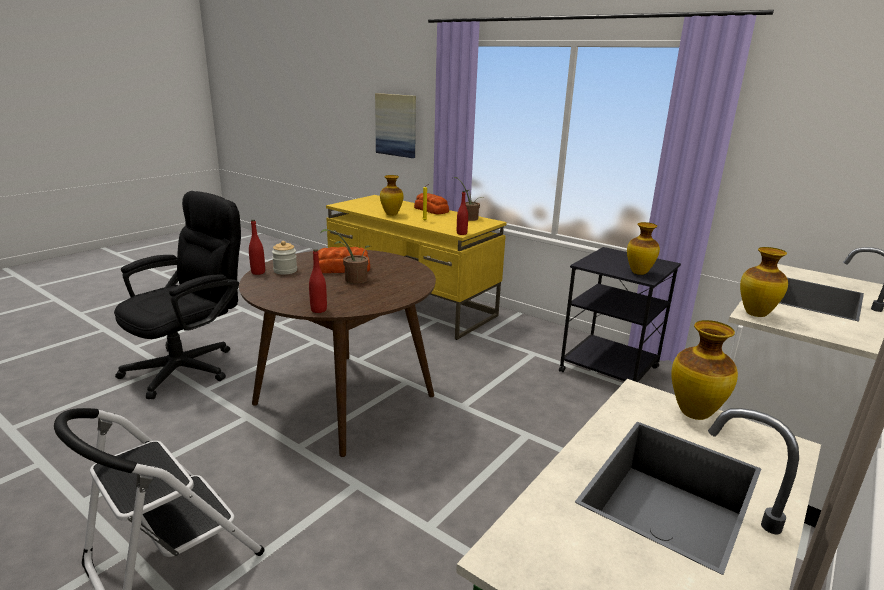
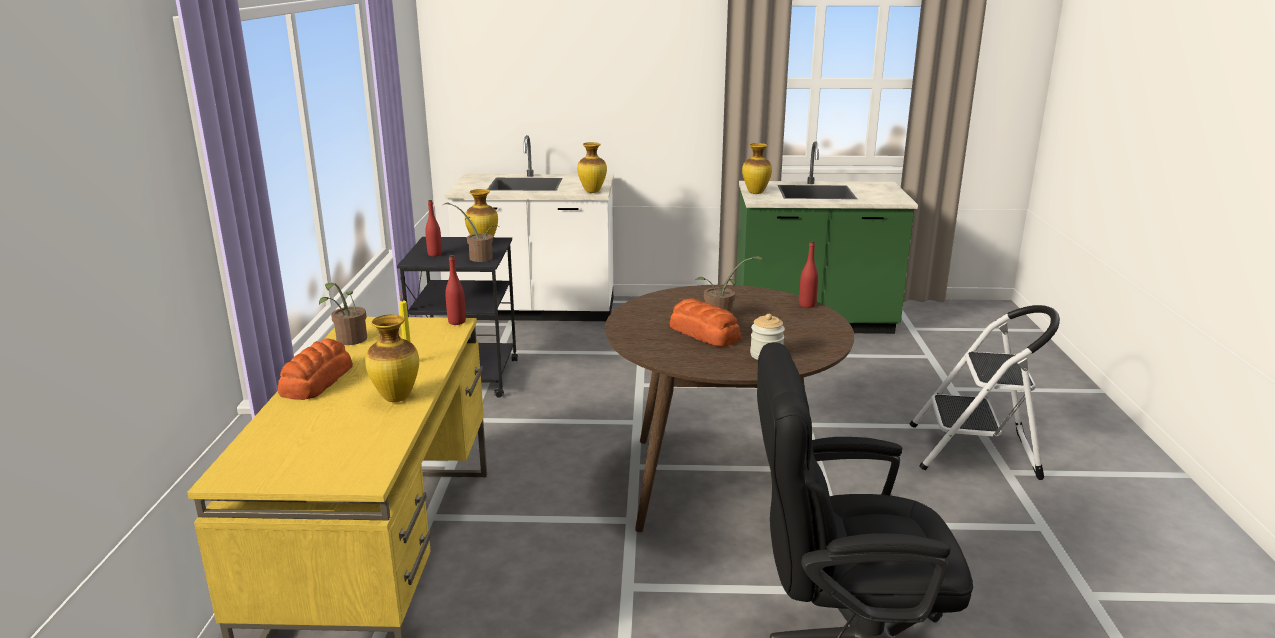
camera: 125 degrees left, 0 degrees up
(258, 272) = (799, 365): red bottle -> red bottle (435, 254)
(396, 125) = (100, 287): picture -> none
(598, 264) = (477, 258): none -> potted plant

